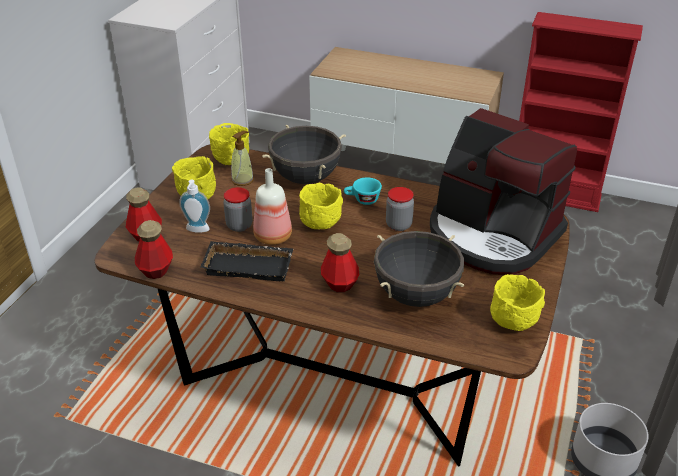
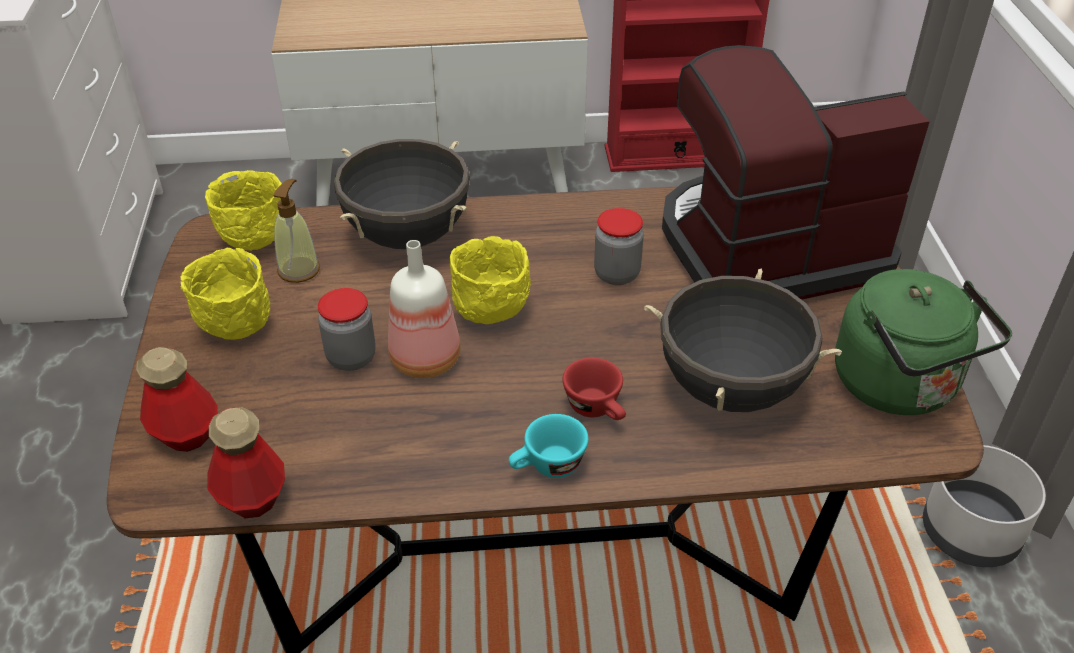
camera: 25 degrees left, 5 degrees up
(197, 231) = (279, 392): soap dispenser -> none
(250, 265) = (422, 427): black tray -> none
(339, 283) = (598, 409): bottle -> red cup
(362, 200) = (529, 248): turquoise cup -> turquoise cup (547, 467)
(492, 235) = (766, 248): coffee machine -> coffee machine turned 150 degrees clockwise
(512, 323) = (901, 387): yellow bowl -> green kettle

